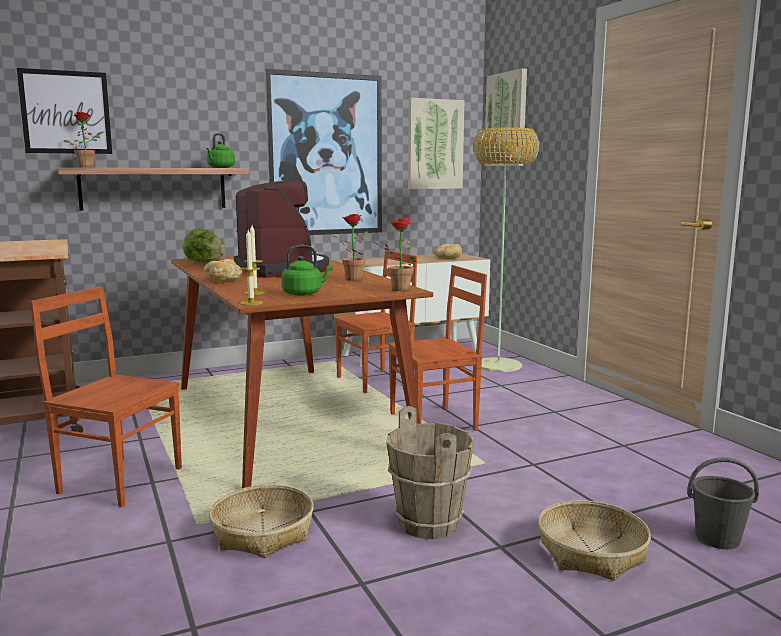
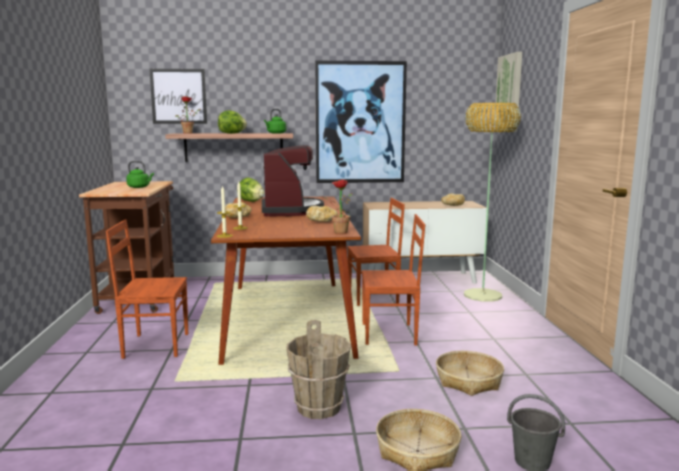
camera: 20 degrees right, 0 degrees up
(120, 480) = (155, 345): brown chair -> brown chair turned 45 degrees counterclockwise
(158, 167) = (232, 133): none -> lettuce
(262, 533) = (208, 394): basket -> basket (468, 381)
(304, 293) = (270, 231): green kettle -> green kettle (139, 187)
(350, 279) = (322, 221): potted plant -> bread
(435, 144) = (452, 113): picture -> none

